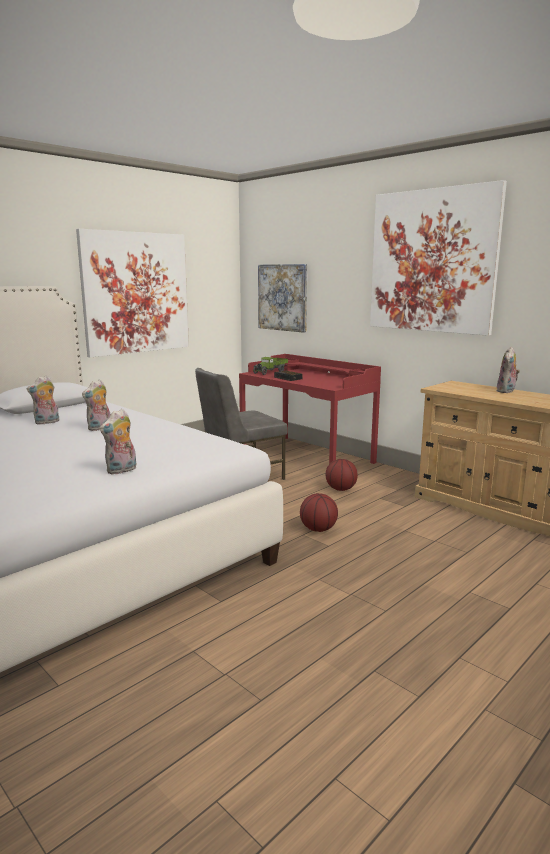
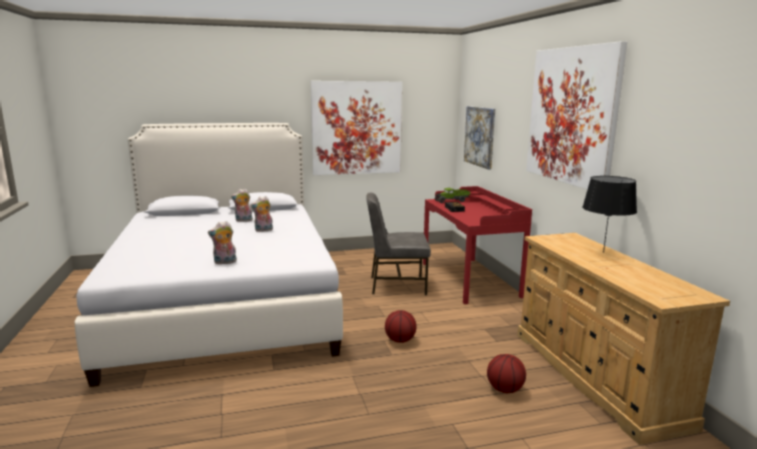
camera: 30 degrees right, 0 degrees up
(341, 489) = (461, 313): basketball -> basketball (505, 390)
(506, 391) = (603, 252): plush toy -> black table lamp

